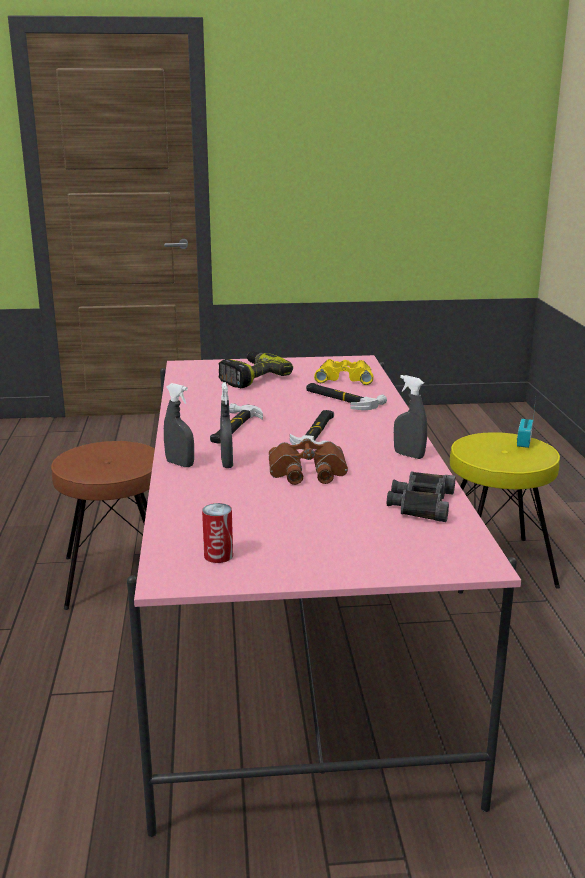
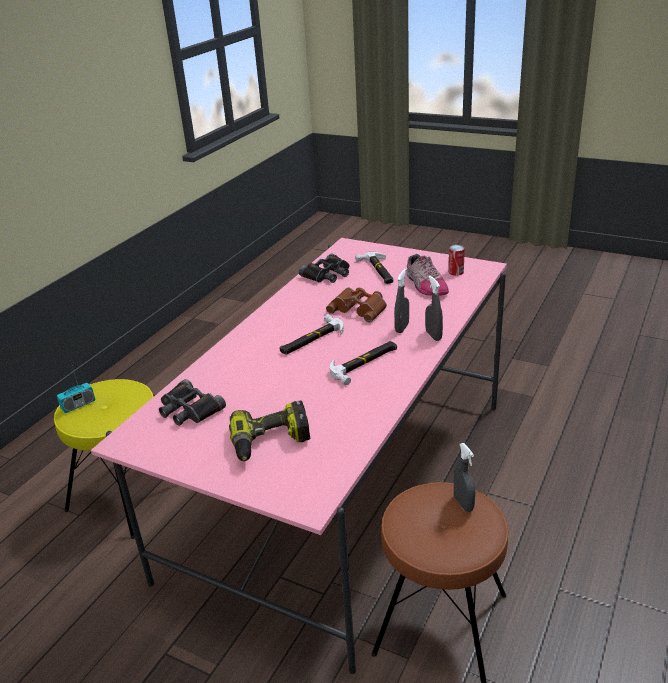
camera: 145 degrees left, 10 degrees up
(249, 521) = (425, 285): none -> shoe
(341, 399) = (240, 375): hammer -> hammer (378, 271)
(344, 378) = (189, 409): yellow binoculars -> black binoculars
(409, 455) = (284, 305): grey spray bottle -> grey spray bottle (463, 504)

